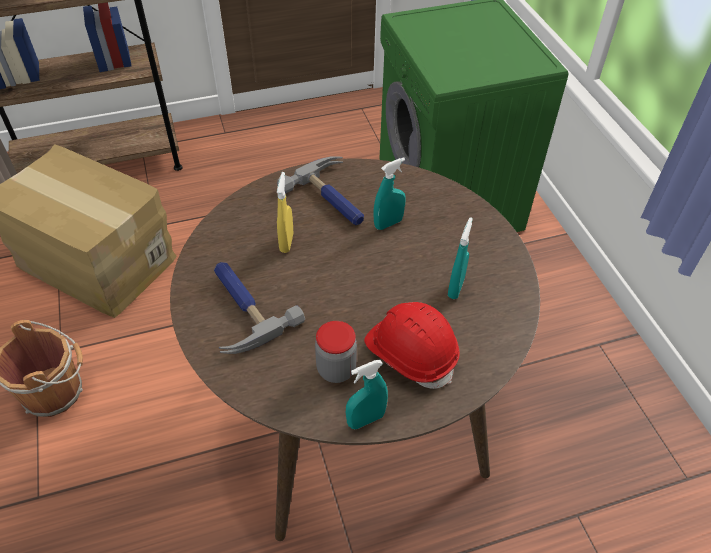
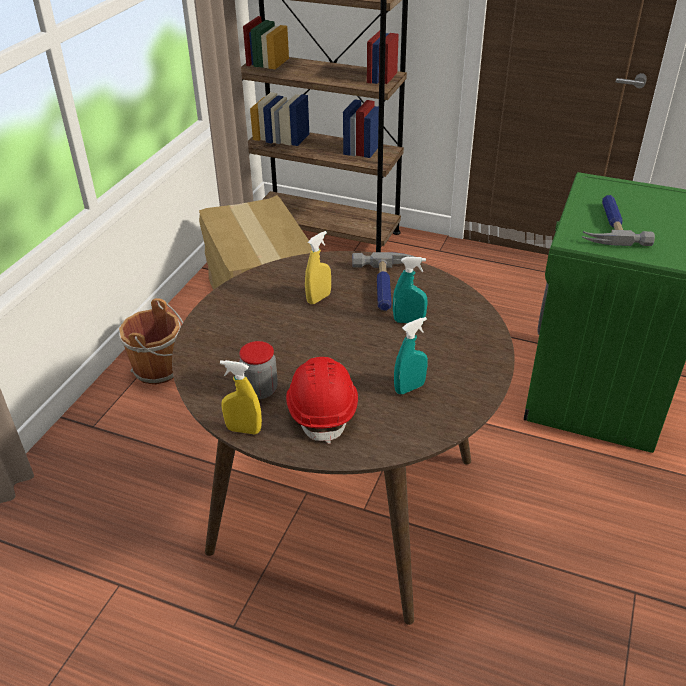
camera: 40 degrees right, 10 degrees down
(241, 308) = (242, 322): hammer -> hammer (609, 225)
(366, 419) = (243, 430): turquoise spray bottle -> yellow spray bottle

